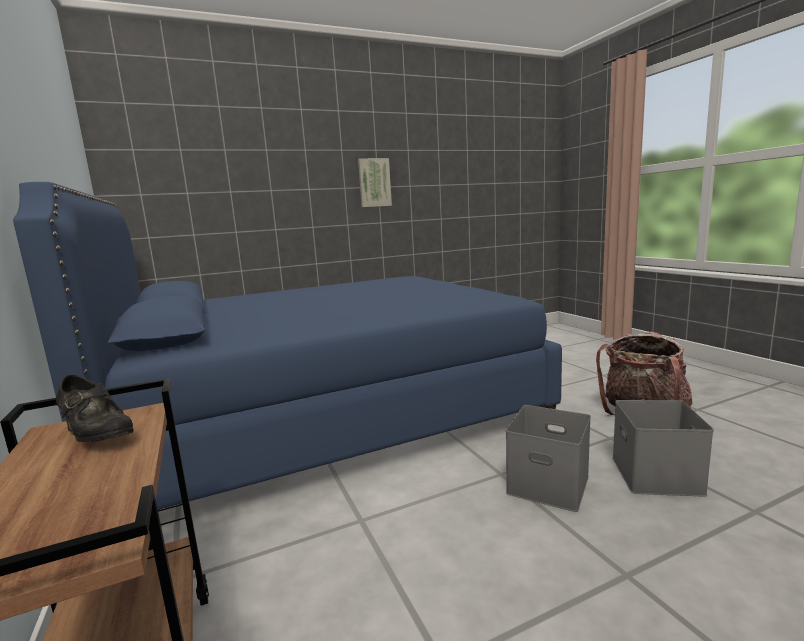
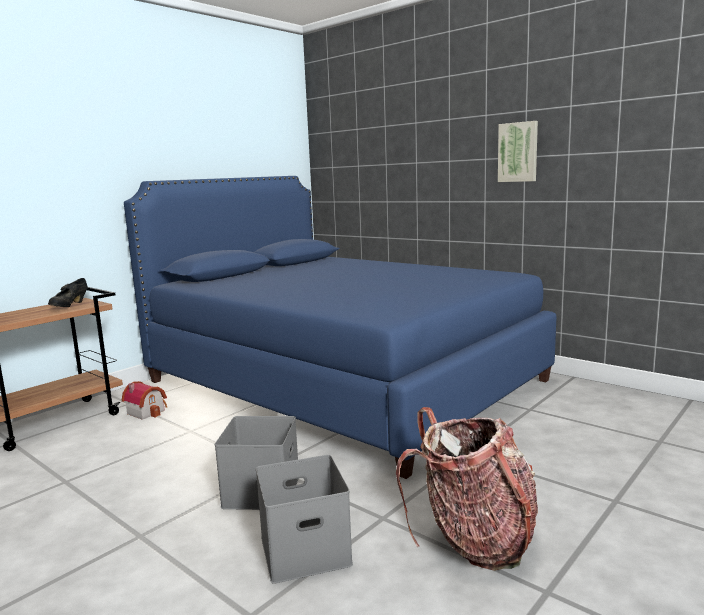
camera: 65 degrees right, 0 degrees up
(239, 559) = (147, 411): none -> toy house

